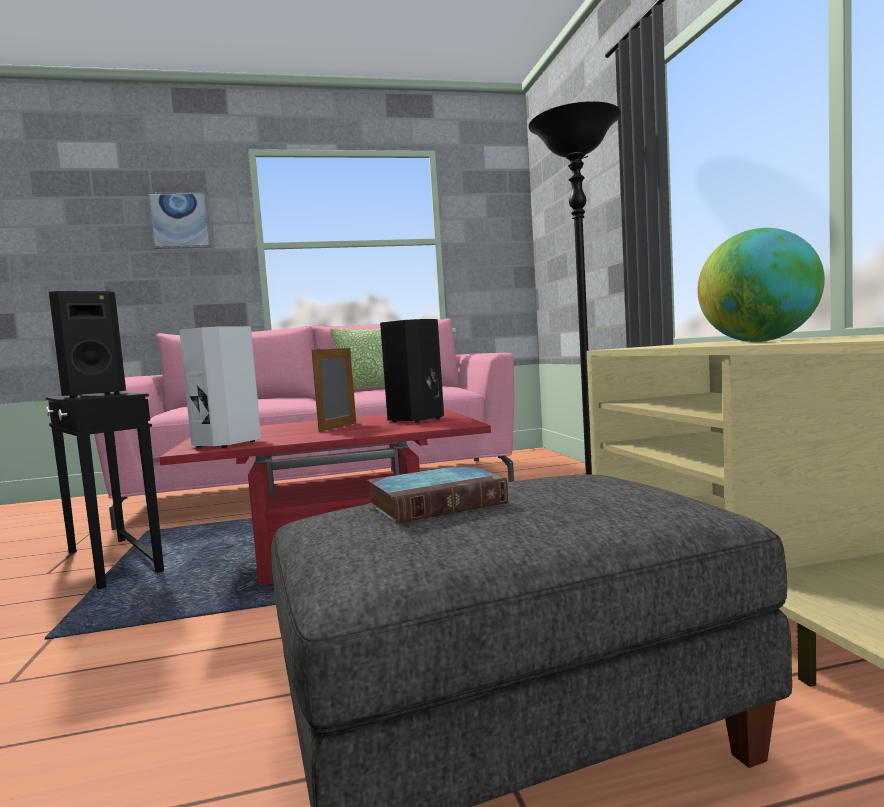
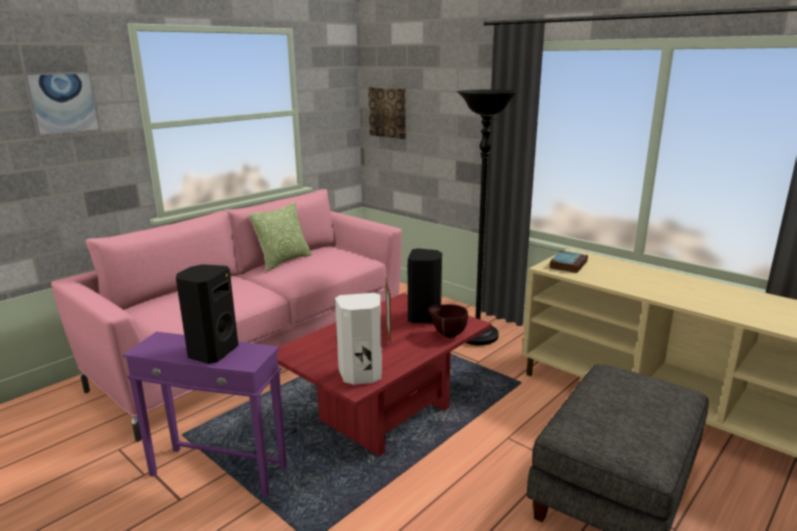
camera: 35 degrees left, 15 degrees up
(112, 562) = (218, 472): black side table -> purple side table
(405, 429) = (447, 334): none -> brown bowl
(438, 502) = (606, 413): book -> book (568, 264)
(551, 233) = (388, 112): none -> picture
(759, 341) = (641, 283): globe -> none

